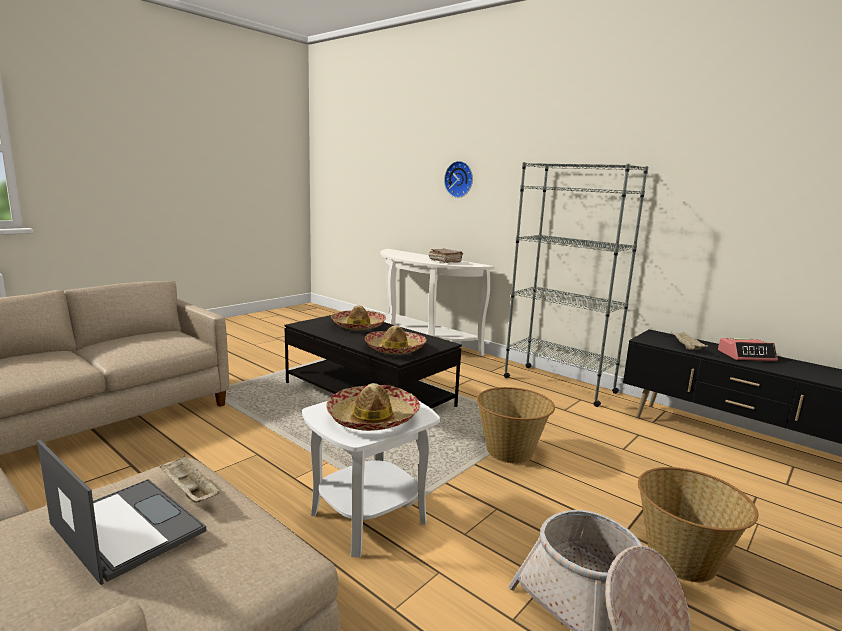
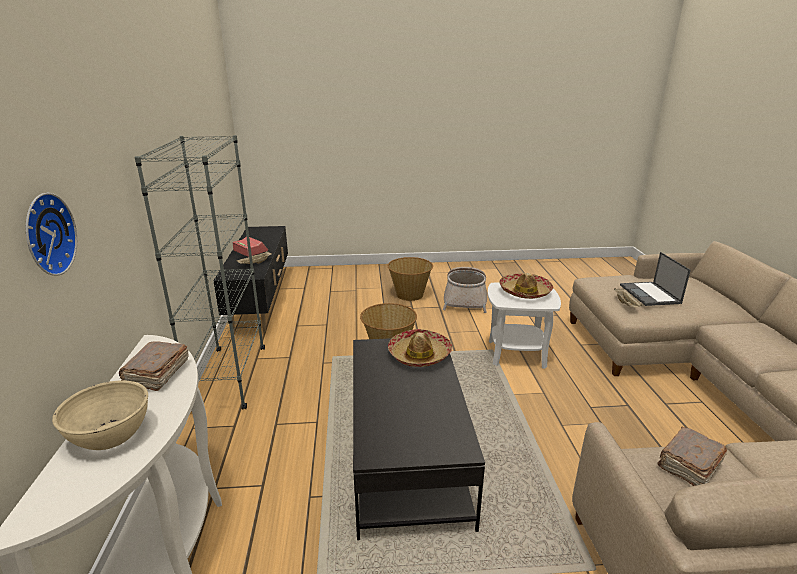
camera: 135 degrees left, 10 degrees up
(148, 345) = (688, 465): none -> brown book
(358, 326) = (397, 413): hat -> none
(413, 255) = (111, 434): none -> beige bowl

